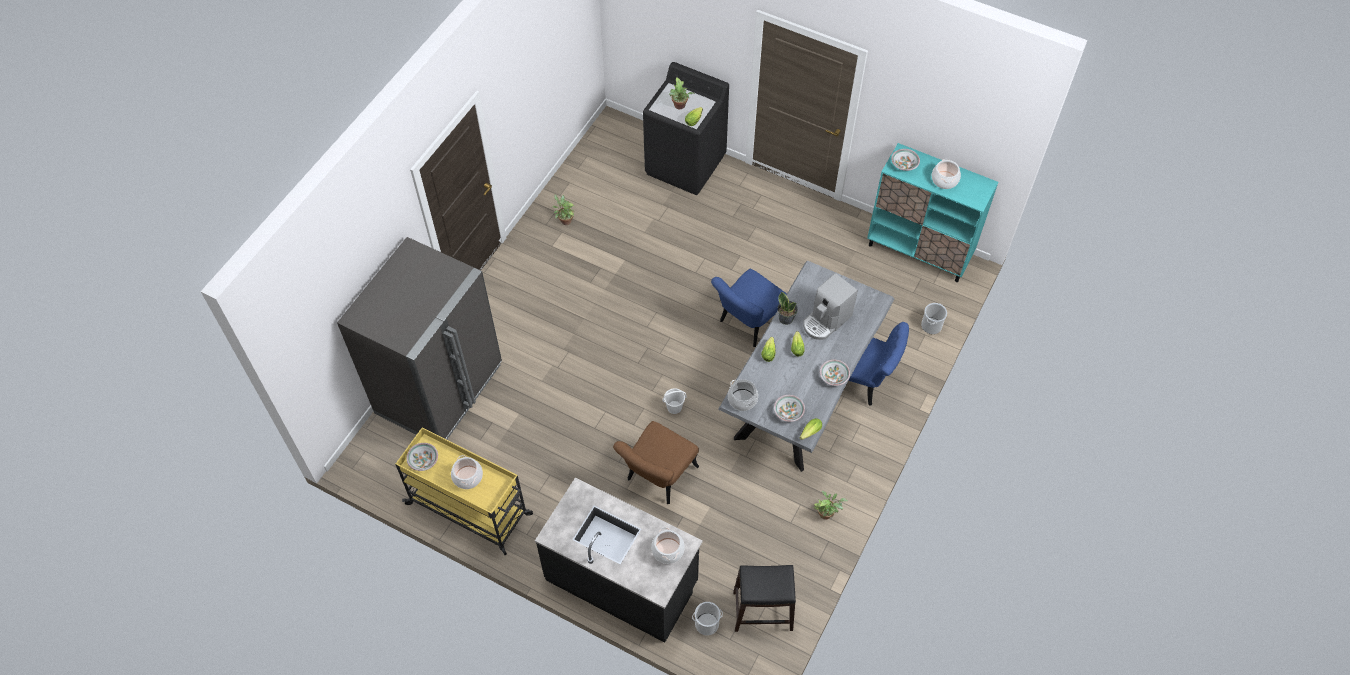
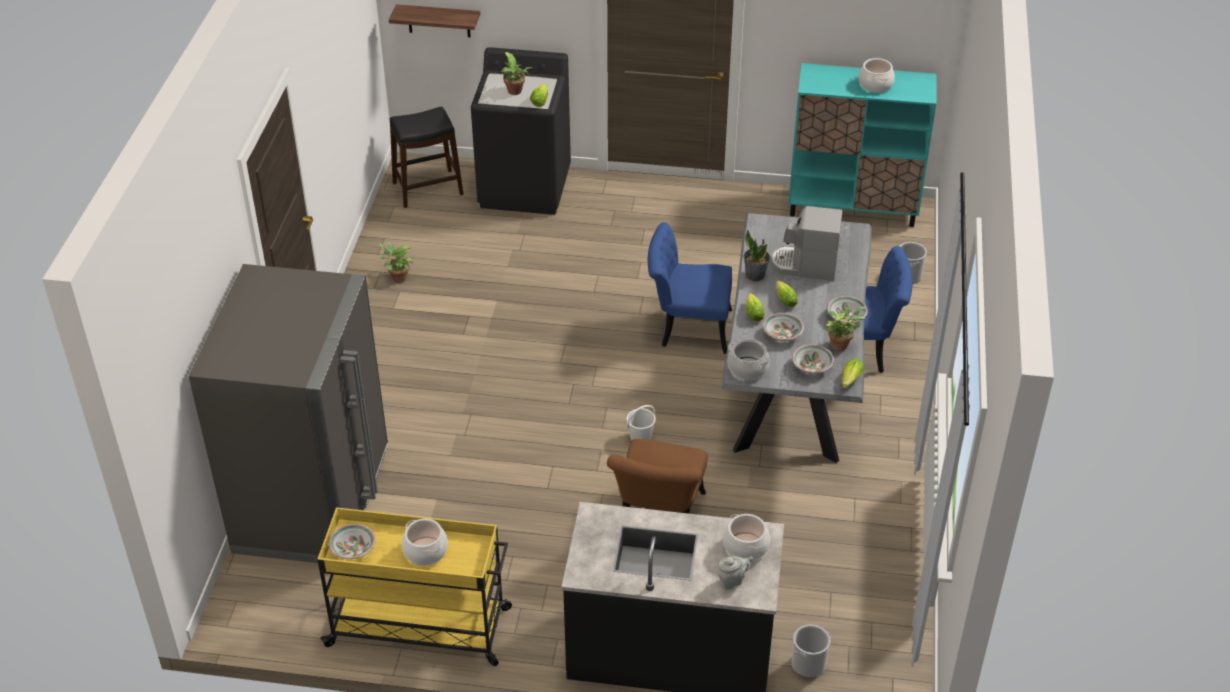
camera: 20 degrees left, 15 degrees down
(641, 33) = (439, 21): none -> shelf
(647, 574) = (733, 580): none -> grey teapot
(747, 324) = (687, 328): blue chair -> blue chair turned 75 degrees clockwise
(762, 610) = (871, 627): black stool -> black stool (427, 188)
(826, 321) = (804, 265): coffee machine -> coffee machine turned 75 degrees clockwise
(826, 513) = (892, 498): potted plant -> potted plant (840, 344)
(904, 164) = (820, 80): bowl -> bowl (782, 334)

